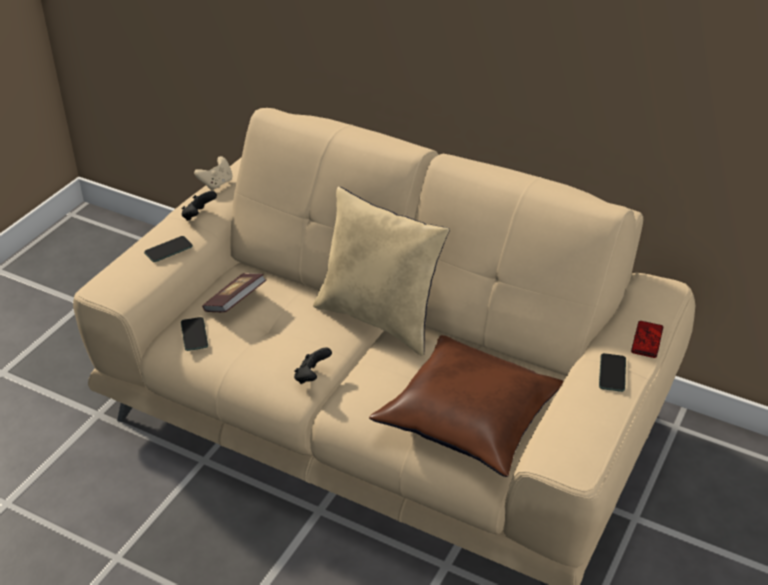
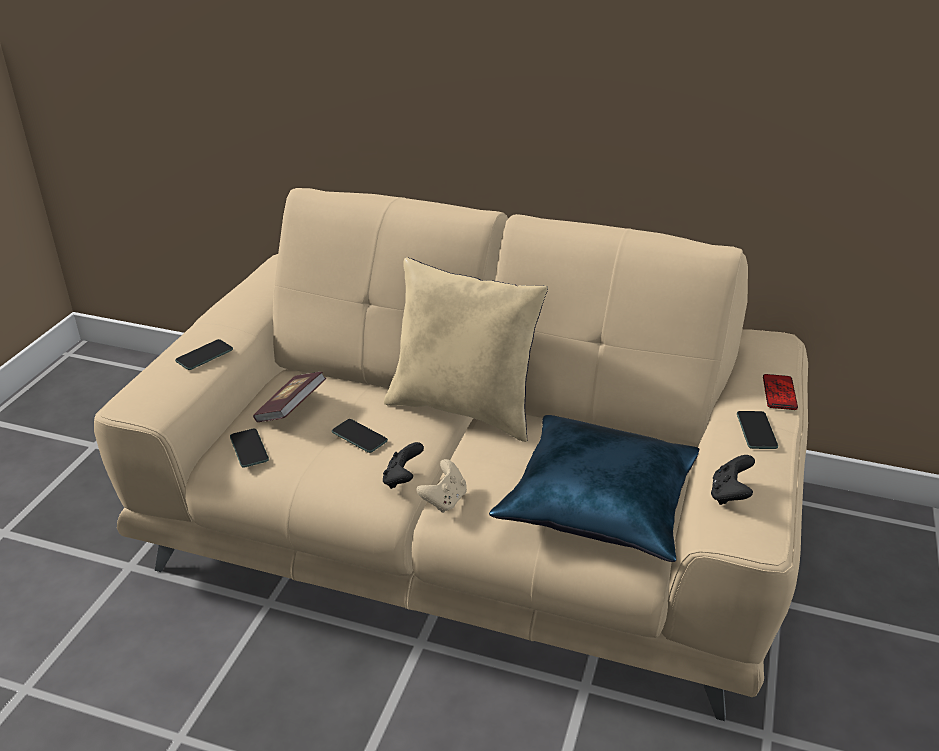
camera: 10 degrees left, 5 degrees down
(198, 216) = (233, 318): black game controller -> black game controller (729, 495)
(216, 184) = (247, 285): beige game controller -> beige game controller (444, 500)
(285, 334) = (359, 436): none -> phone
(470, 417) = (600, 502): brown pillow -> blue pillow

